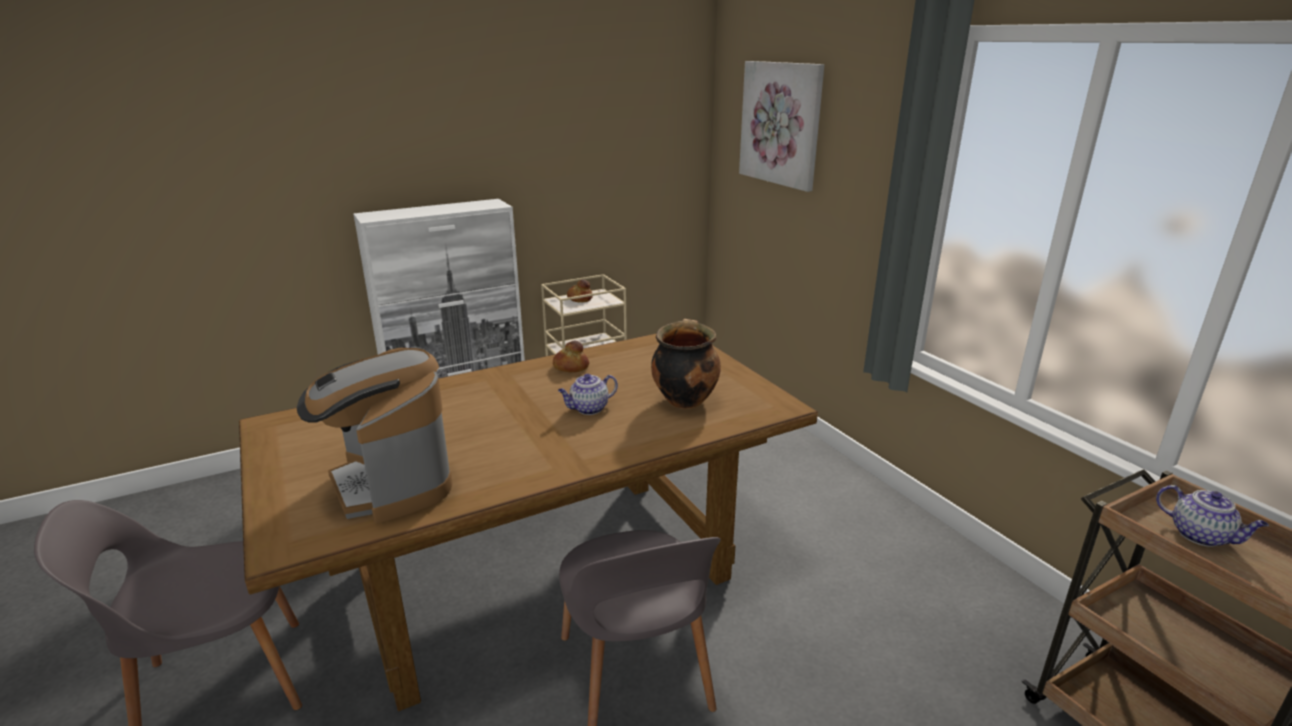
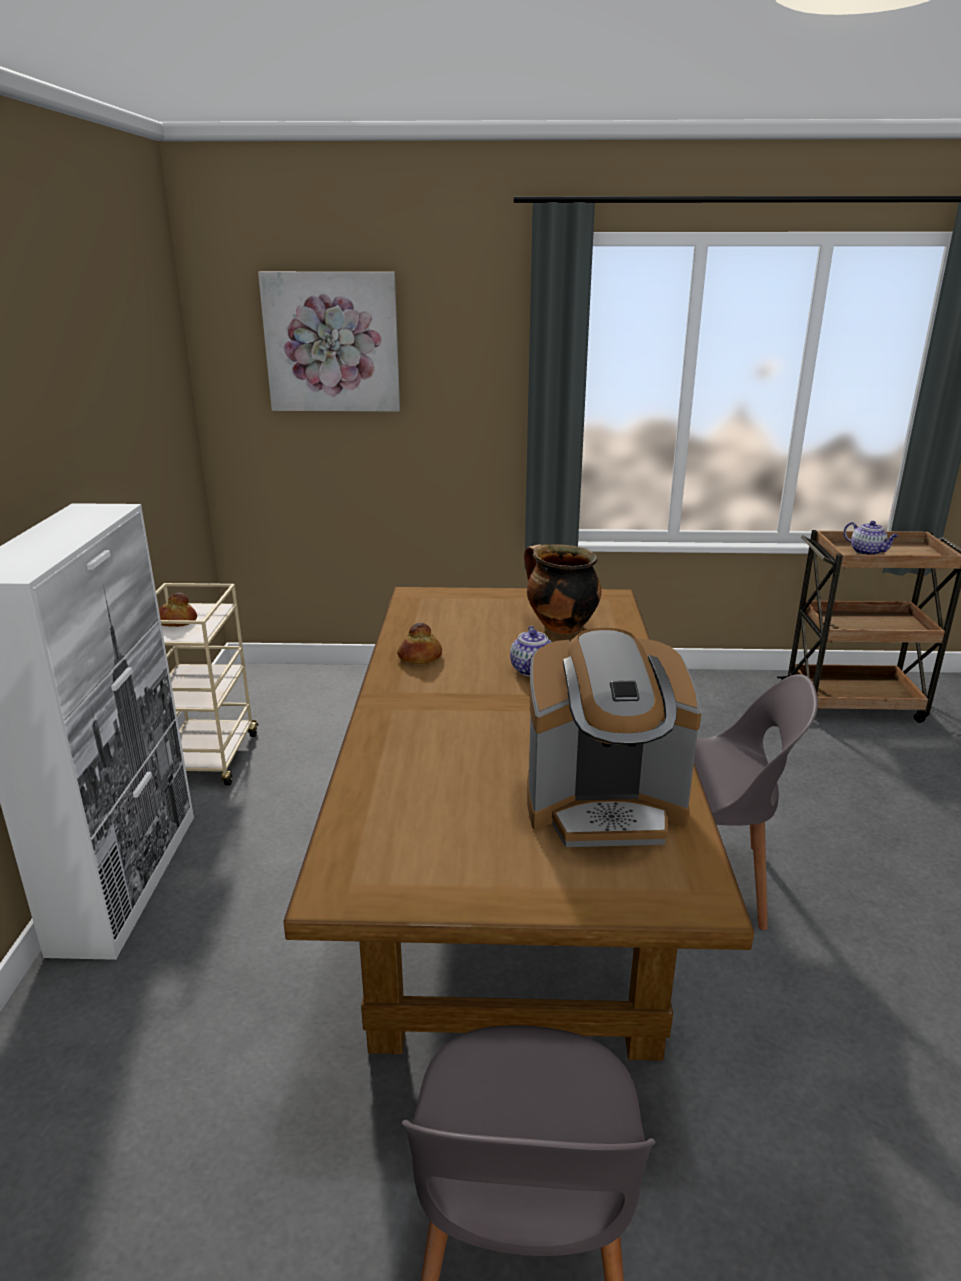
camera: 60 degrees left, 0 degrees up
(1201, 536) = (867, 552): teapot -> teapot turned 60 degrees clockwise

